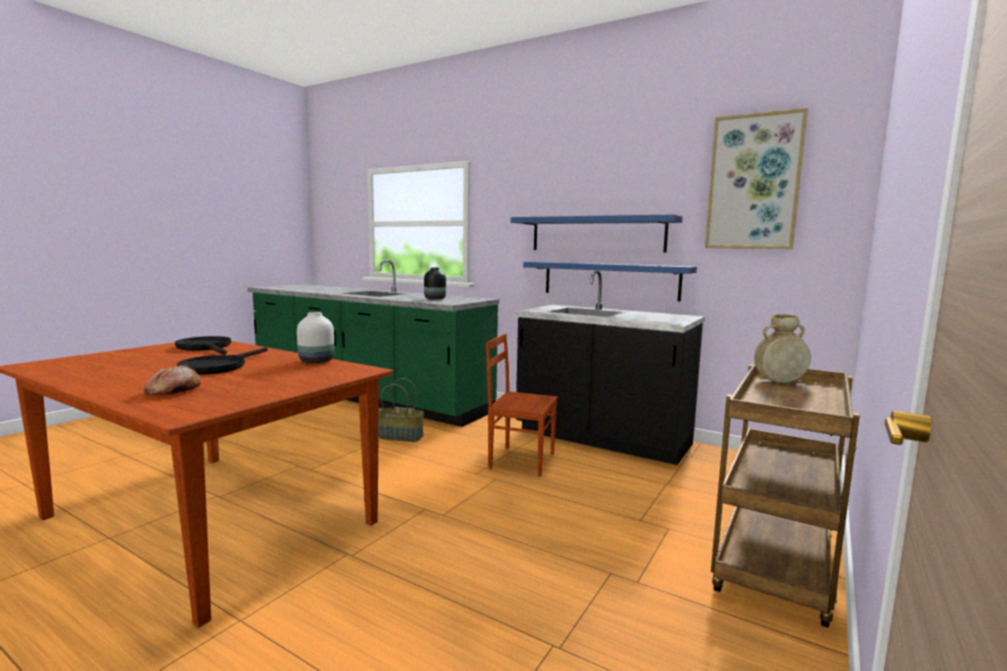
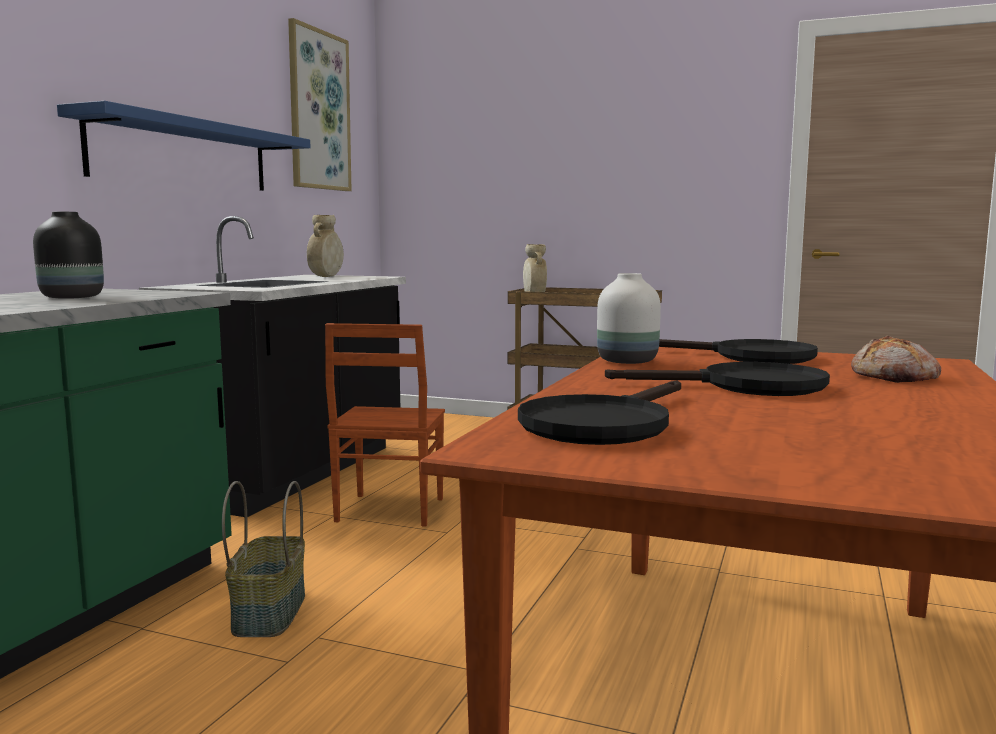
camera: 100 degrees left, 0 degrees up
(290, 380) = (749, 357): none -> black frying pan
(609, 280) = (207, 234): blue shelf -> none
(664, 317) = (326, 277): none -> beige vase

